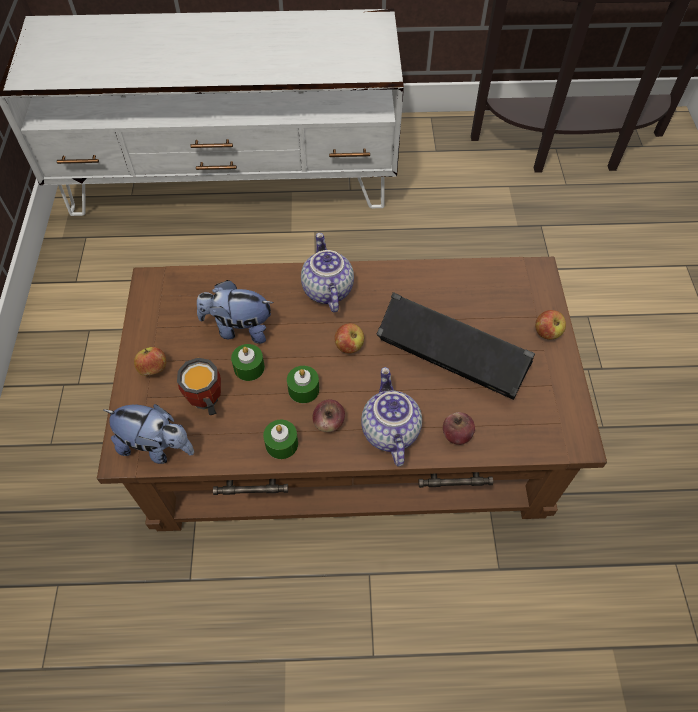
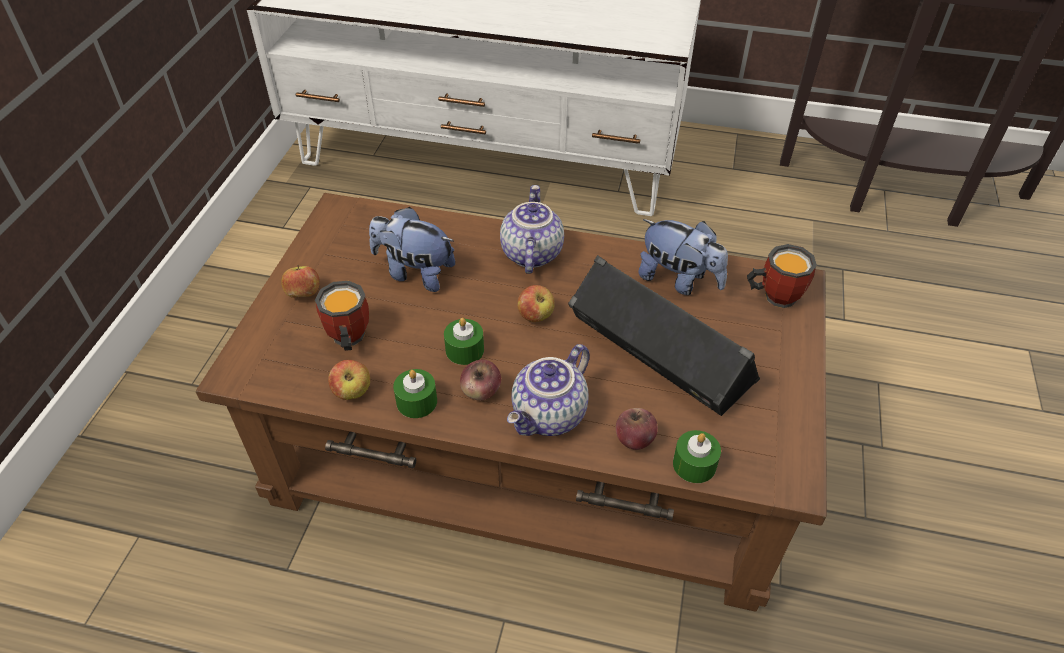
camera: 15 degrees right, 10 degrees down
(157, 446) = (274, 373): plush toy -> plush toy (678, 280)
(249, 367) = (410, 314): green candle -> green candle (694, 464)
(388, 431) = (550, 416): teapot -> teapot turned 150 degrees counterclockwise
(523, 287) = (773, 295): none -> mug
(547, 333) = (789, 351): apple -> apple (352, 392)

